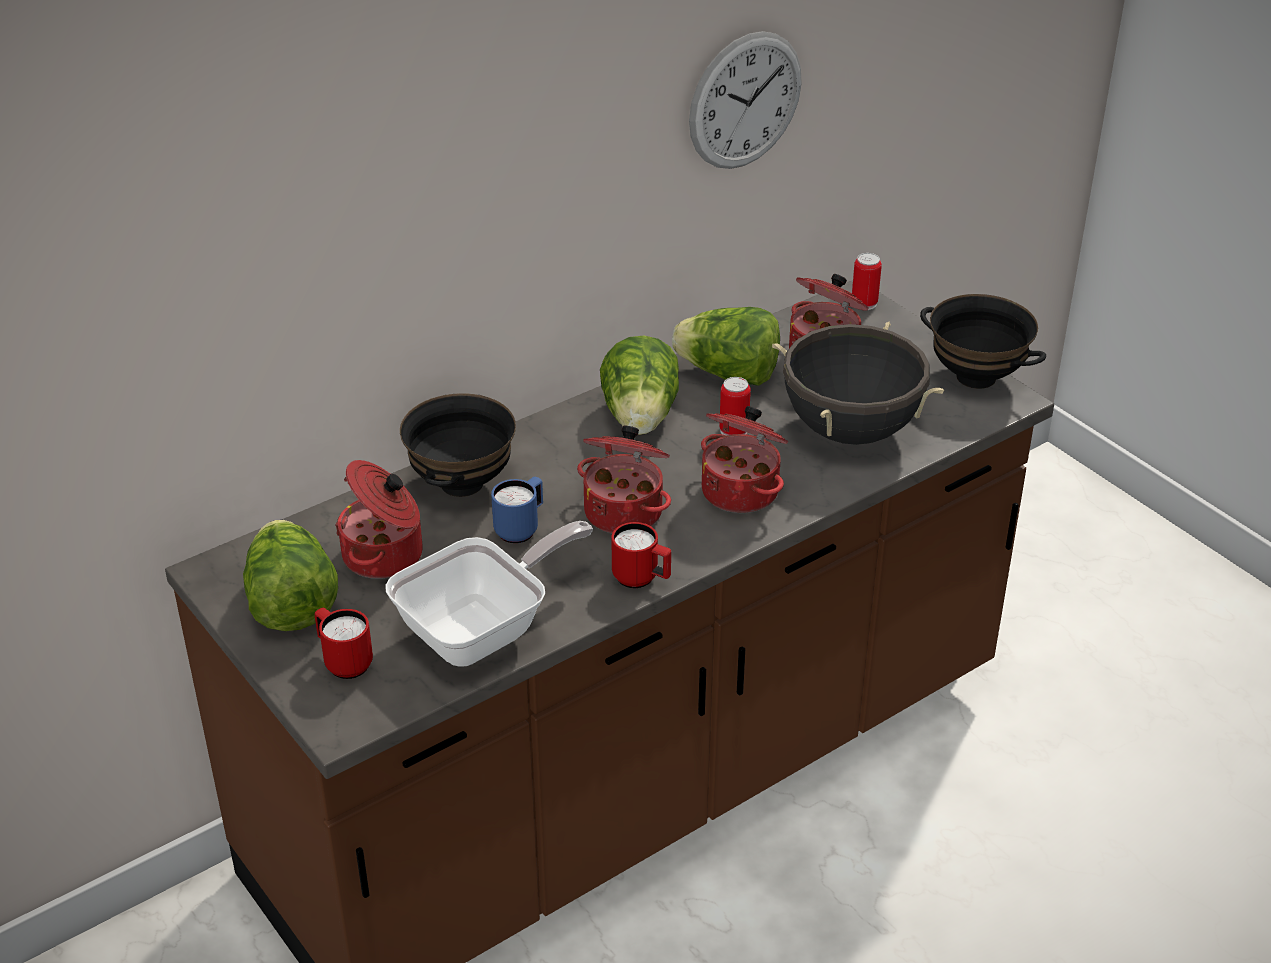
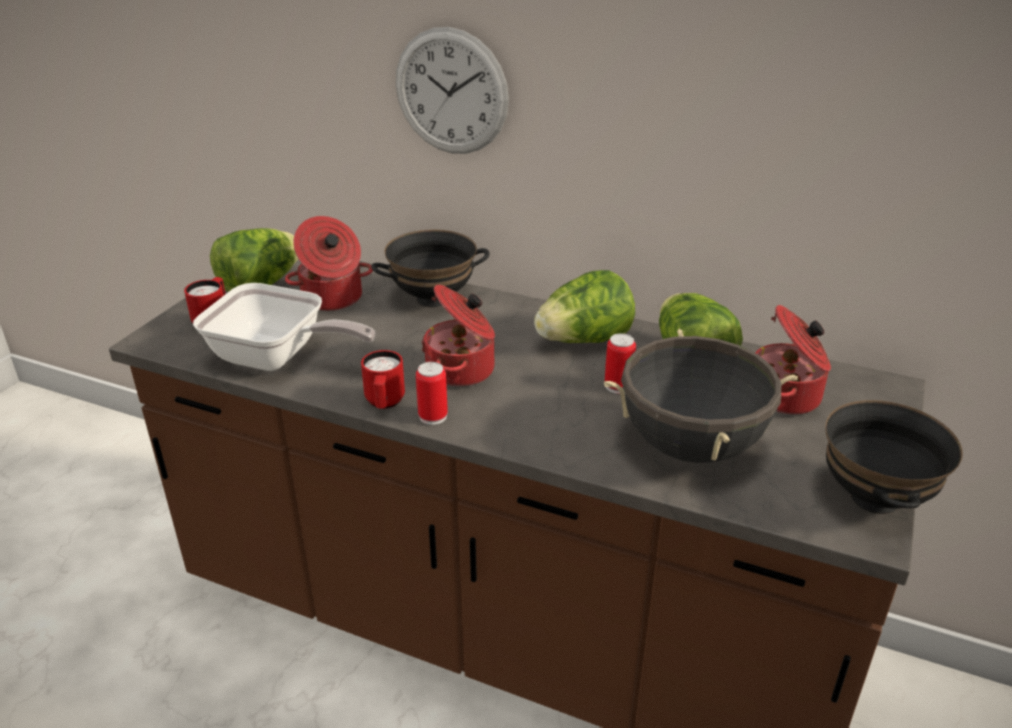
camera: 60 degrees right, 5 degrees down
(521, 528) = (403, 336): blue mug -> none
(742, 491) = (542, 415): cooking pot -> none
(745, 101) = (816, 115): wall clock -> wall clock (451, 92)
(864, 303) = (891, 394): can -> can (433, 416)

